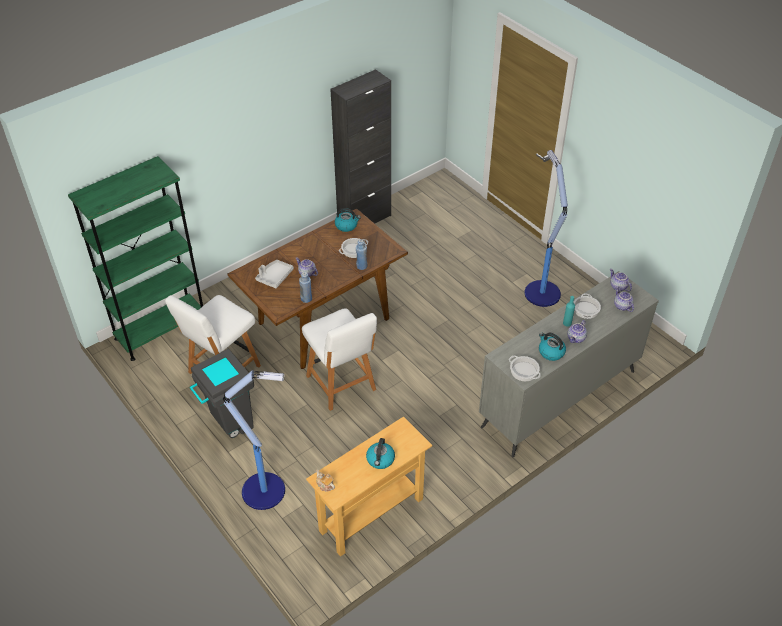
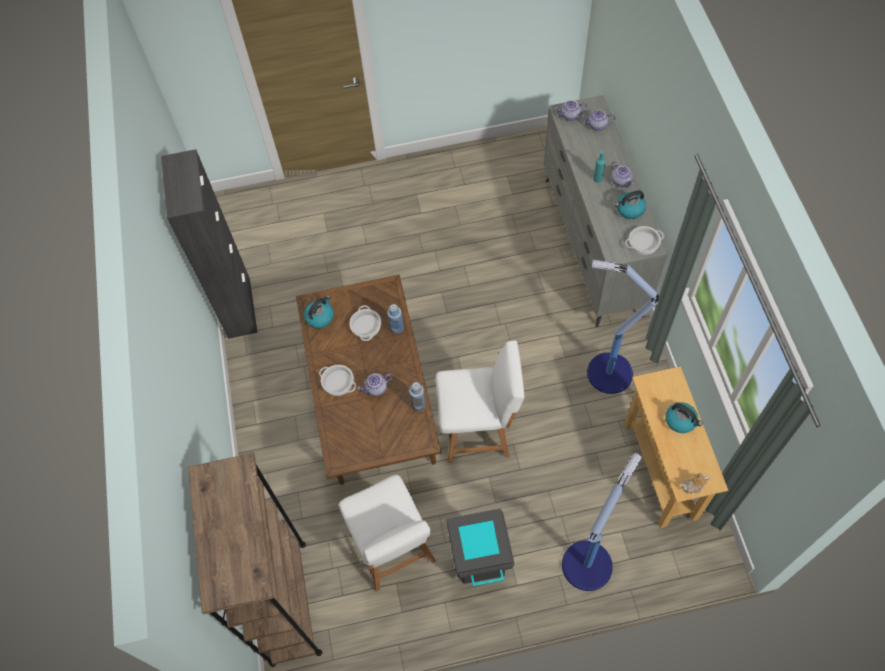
camera: 60 degrees left, 15 degrees up
(161, 330) = (288, 602): green bookcase -> brown bookcase
(274, 277) = (363, 425): grey tray -> none
(541, 292) = (450, 194): floor lamp -> floor lamp (607, 373)
(585, 309) = (587, 156): cooking pot -> cooking pot (337, 382)

